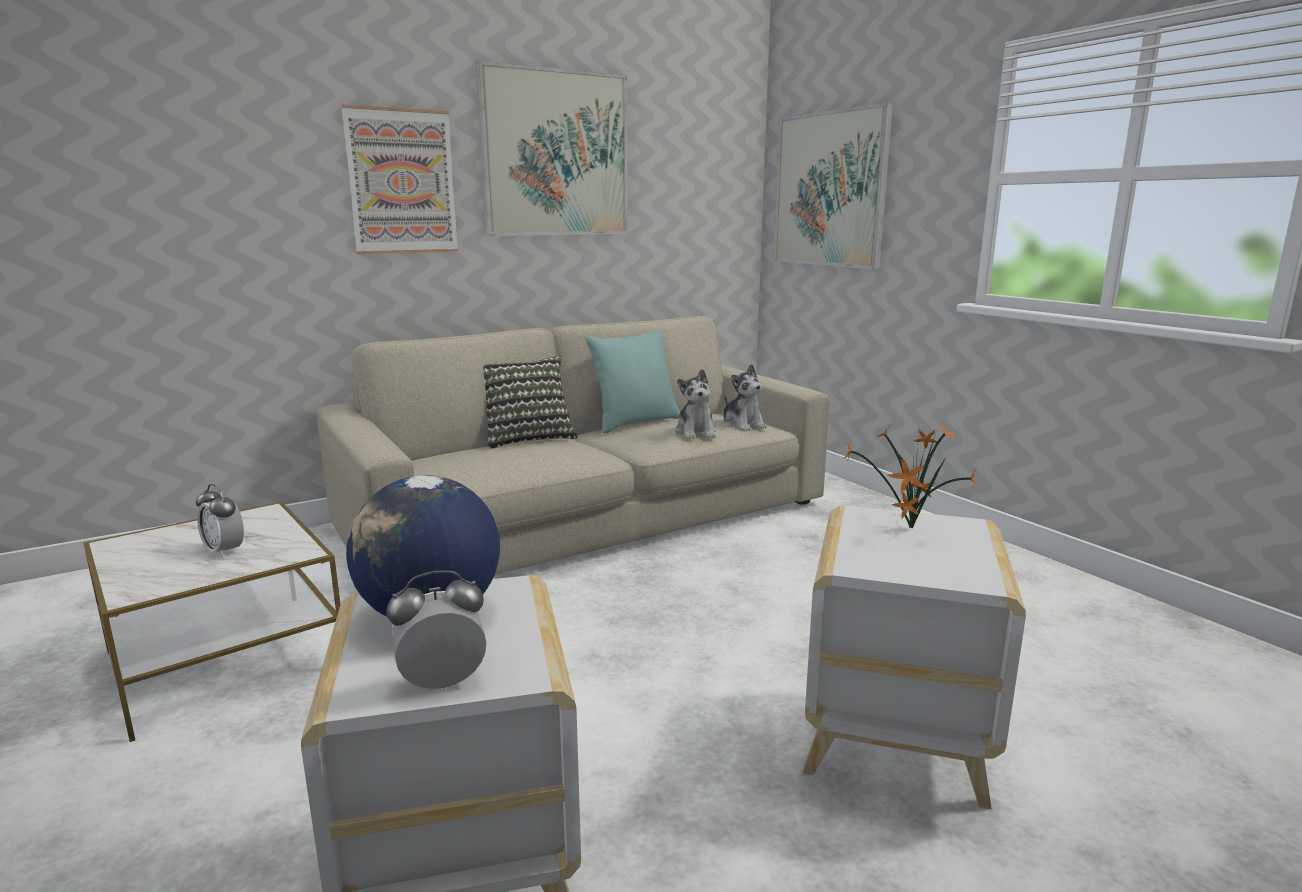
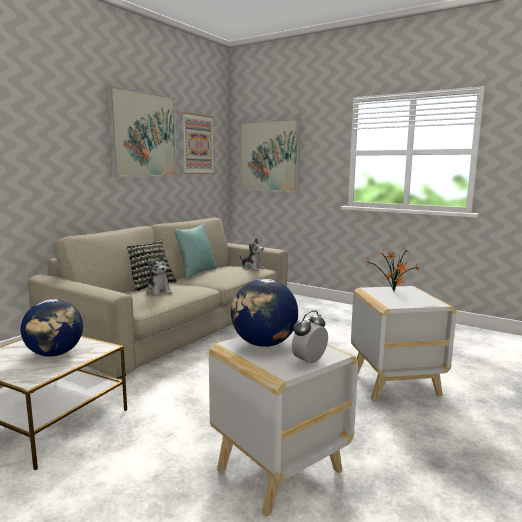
camera: 25 degrees left, 5 degrees down
(224, 551) = (55, 354): alarm clock -> globe
(402, 182) = (70, 147): picture -> picture (197, 144)
(696, 432) = (236, 273): plush toy -> plush toy (159, 292)

